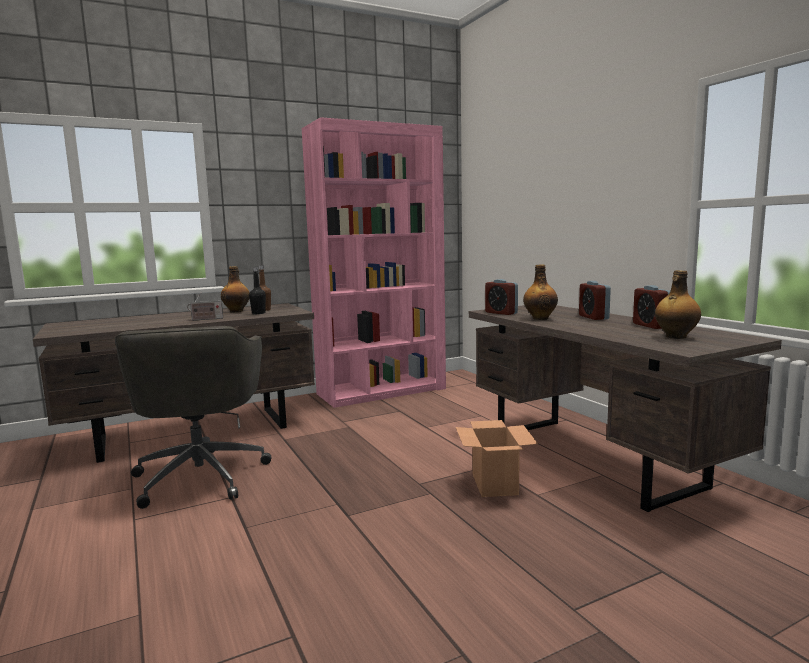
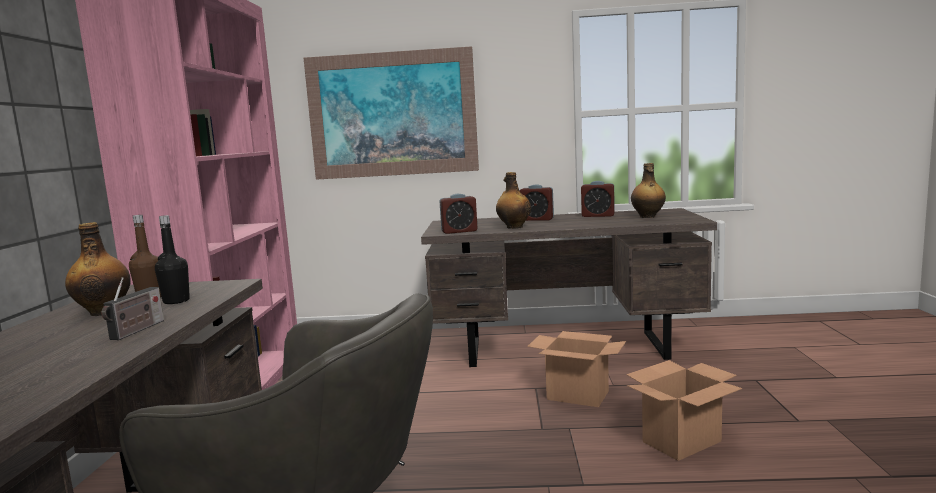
camera: 60 degrees left, 0 degrees up
(453, 544) = (682, 441): none -> cardboard box
(544, 203) = (392, 114): none -> picture

